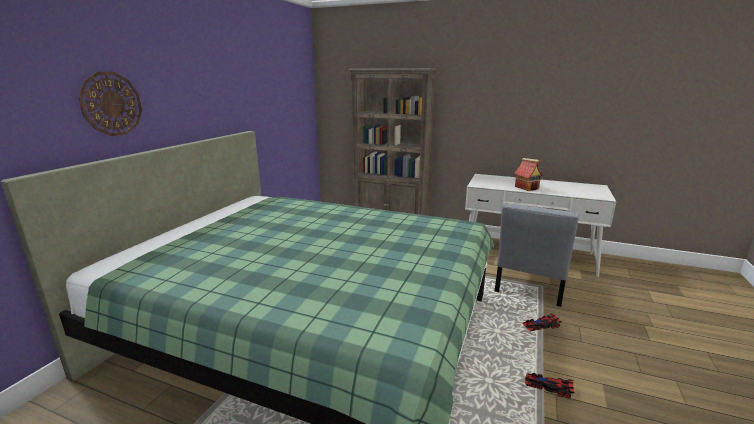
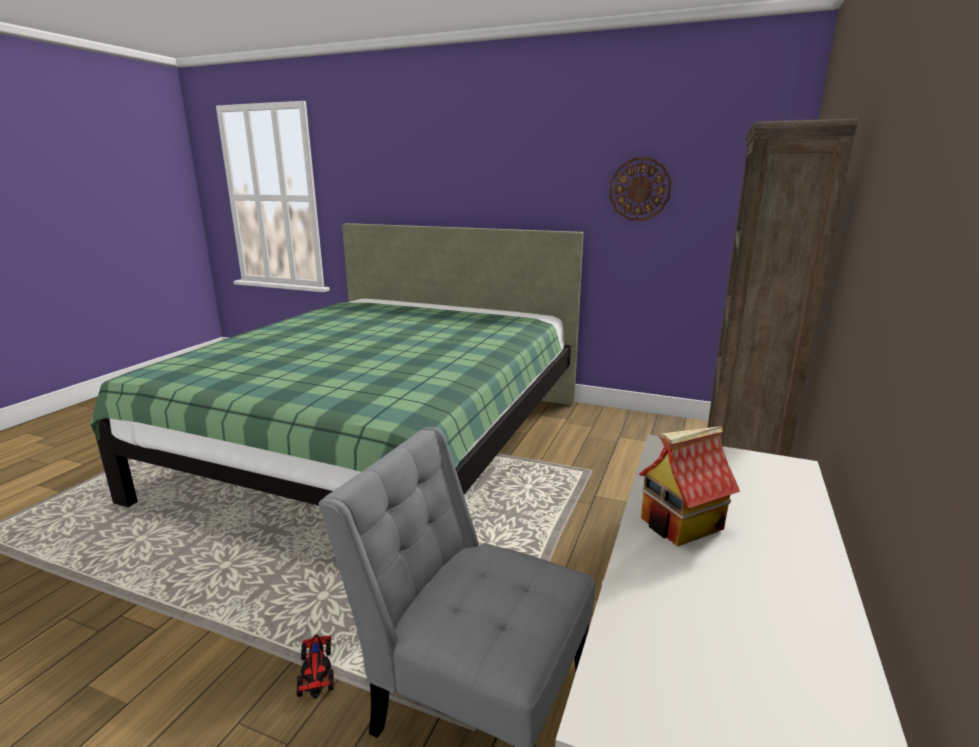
camera: 90 degrees right, 0 degrees up
(111, 104) = (420, 180): wall clock -> wall clock (640, 189)
(548, 386) = (174, 625): toy car -> none

